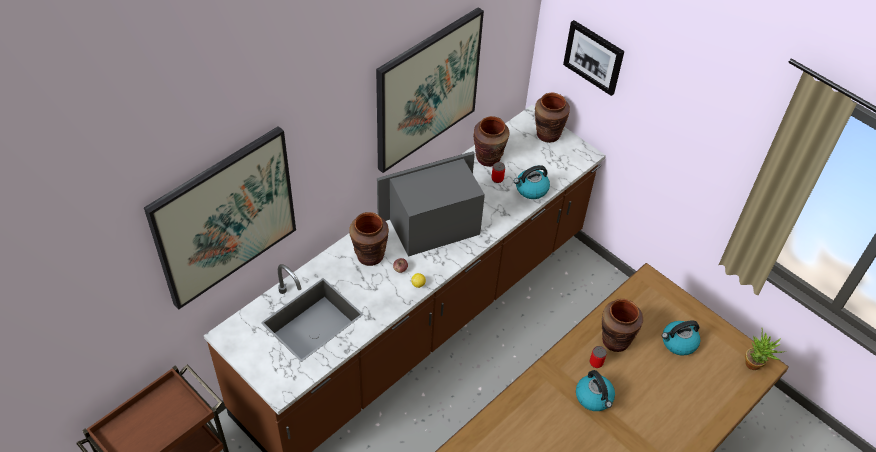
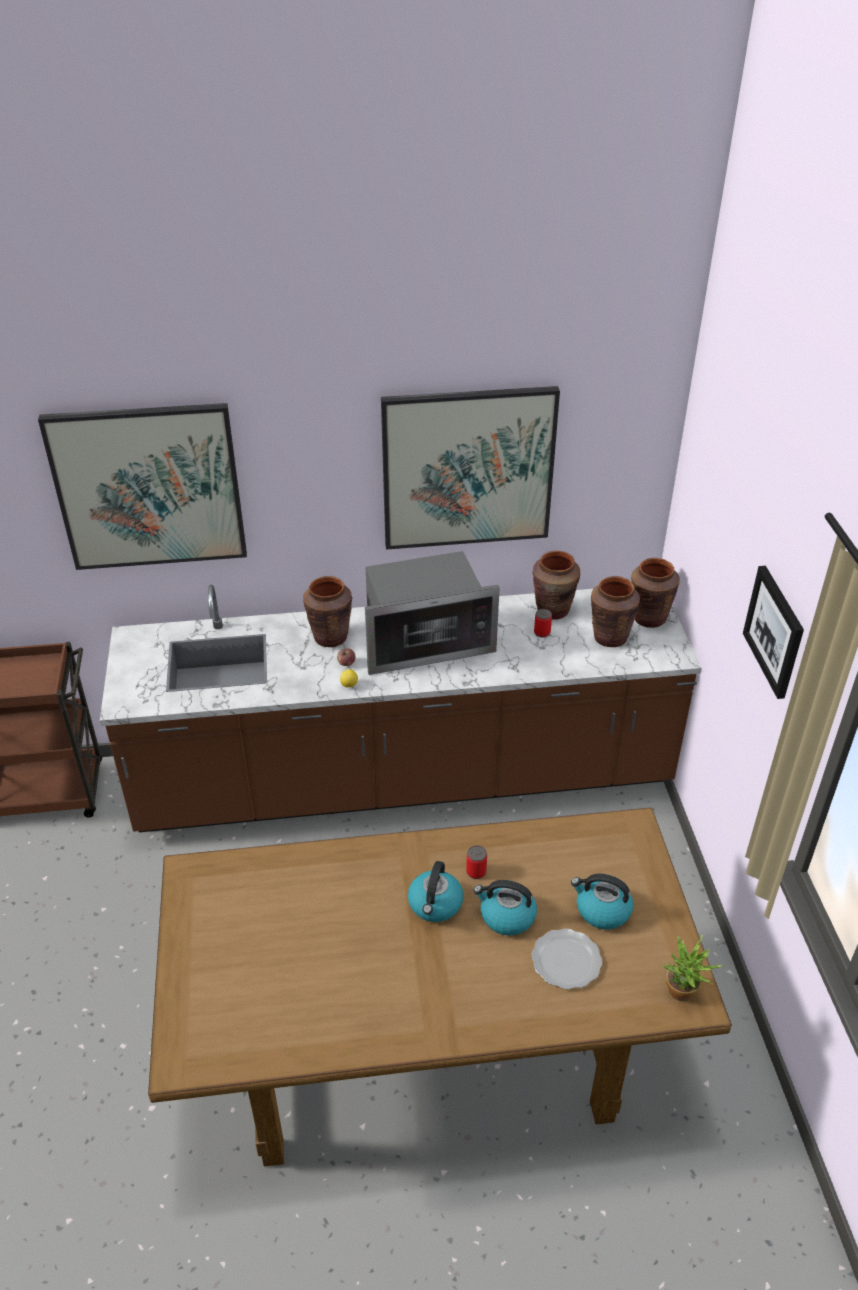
camera: 40 degrees right, 10 degrees down
(433, 225) = (424, 641): microwave -> microwave turned 150 degrees clockwise
(531, 189) = (570, 659): kettle -> kettle (506, 916)
(594, 57) = (706, 514): picture -> picture (775, 631)
(615, 340) = (523, 863): brown vase -> brown vase (610, 637)
(687, 384) = (565, 960): none -> plate

